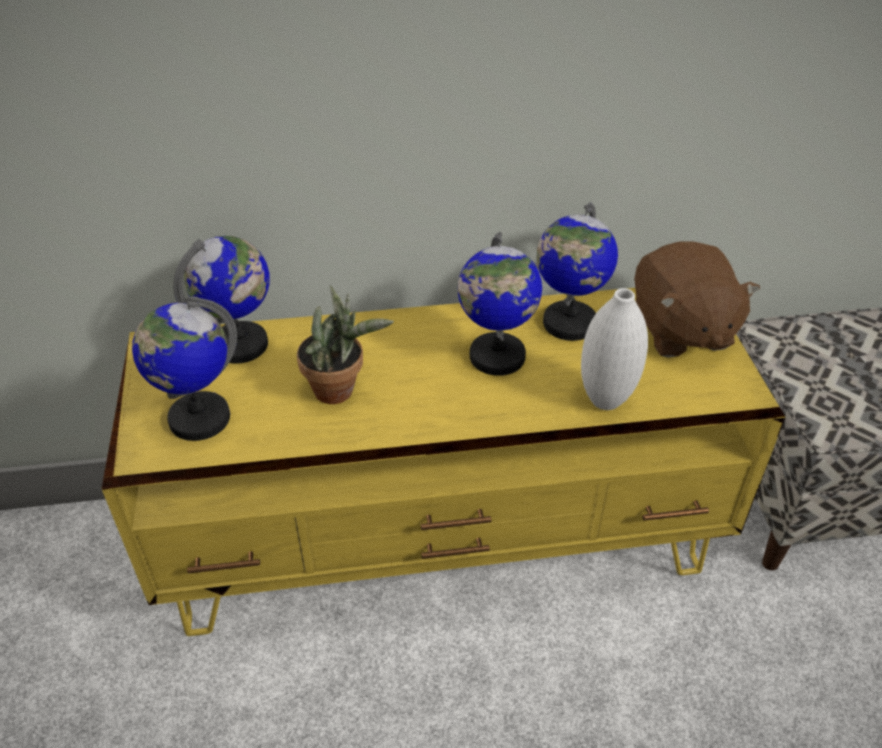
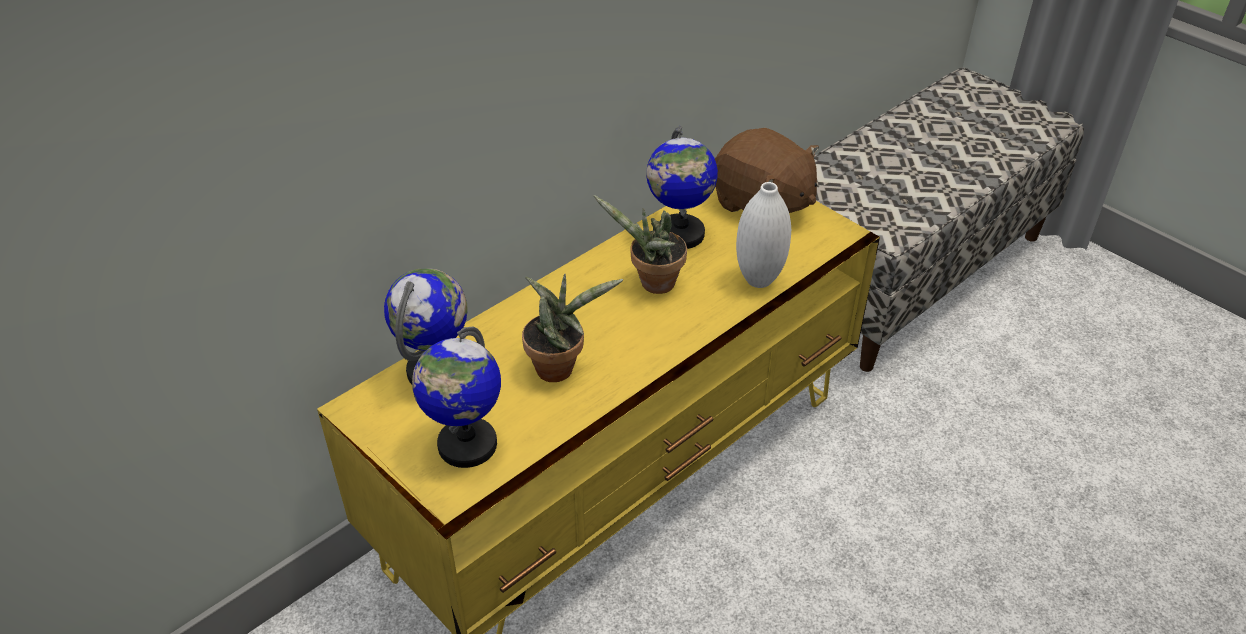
camera: 35 degrees left, 0 degrees up
(496, 357) = (652, 284): globe -> potted plant

